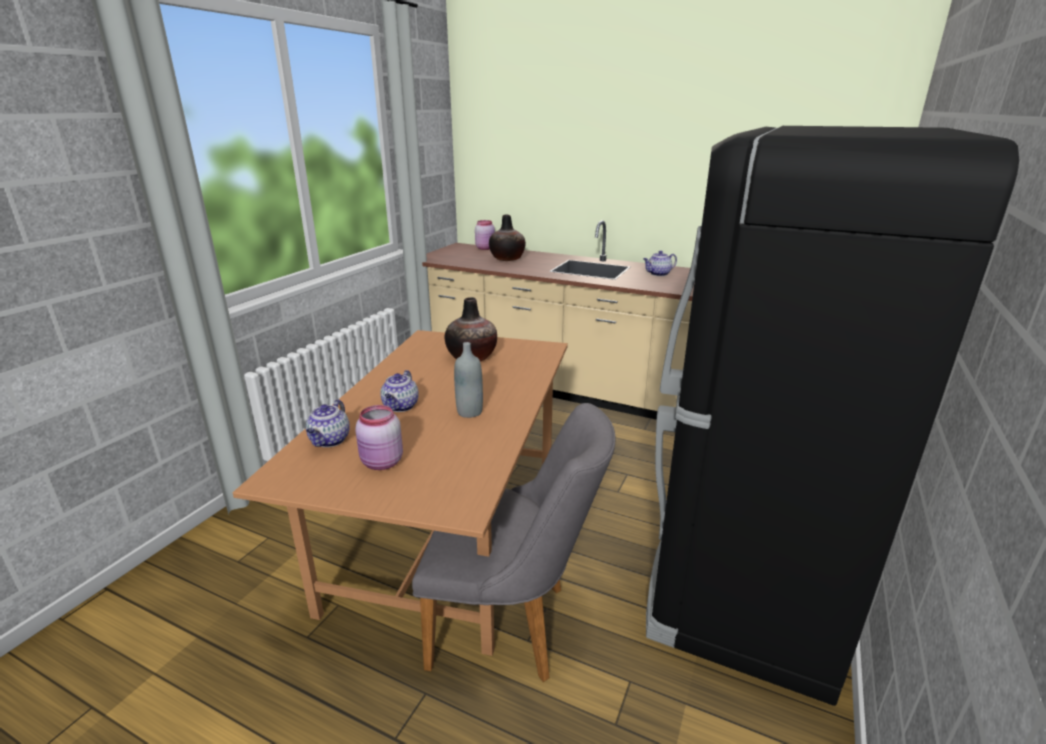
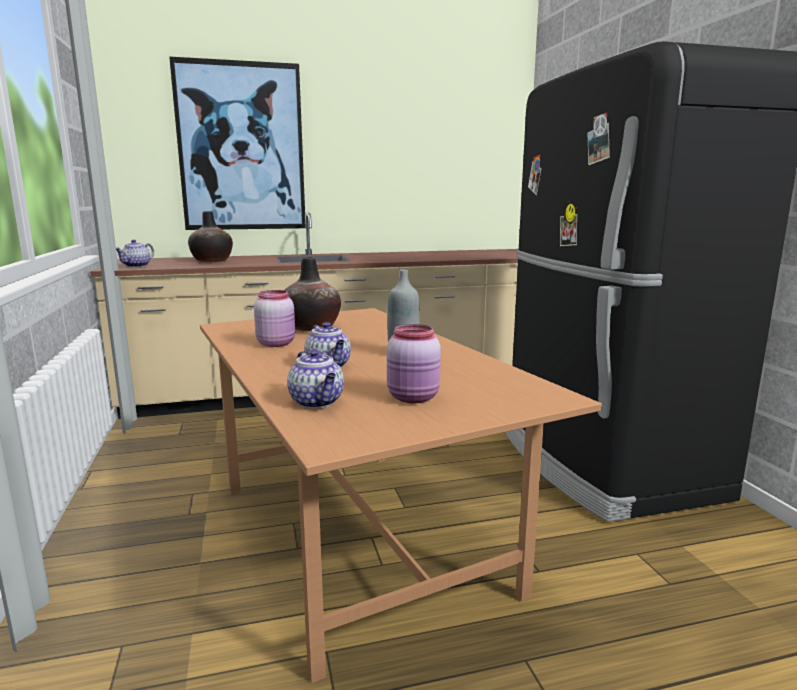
camera: 40 degrees left, 10 degrees down
(485, 248) = (166, 258): pink jar -> pink jar (277, 343)
(513, 625) = (513, 567): grey chair -> none
(557, 151) = (241, 148): none -> picture
(658, 274) = (377, 256): teapot -> teapot (136, 266)

